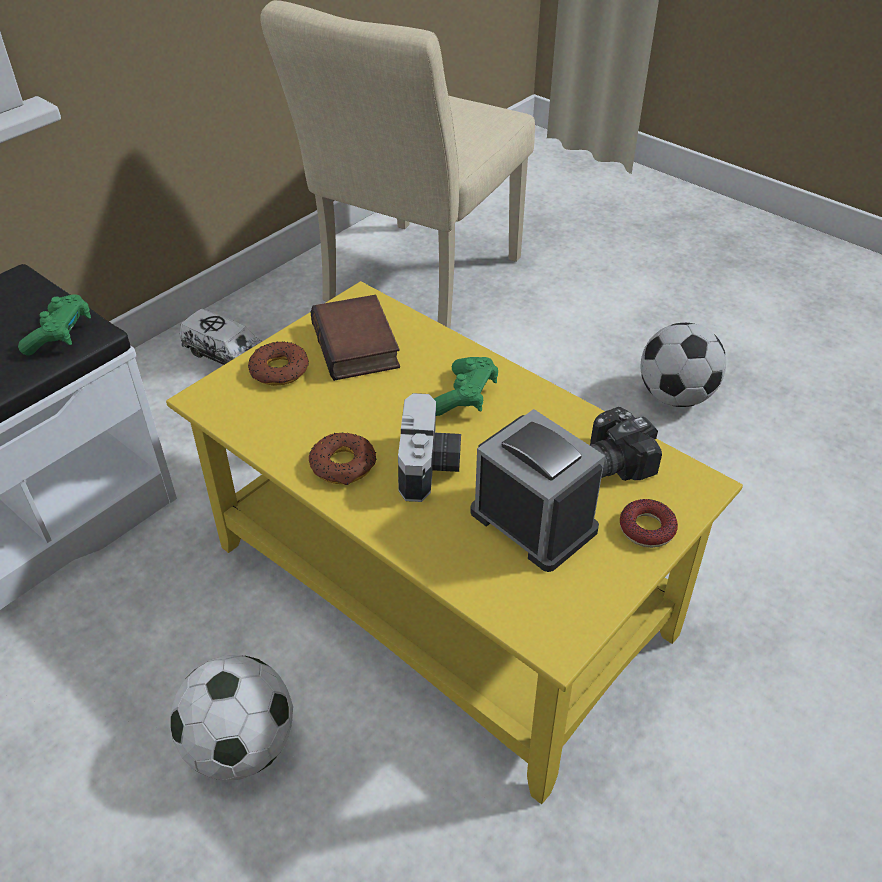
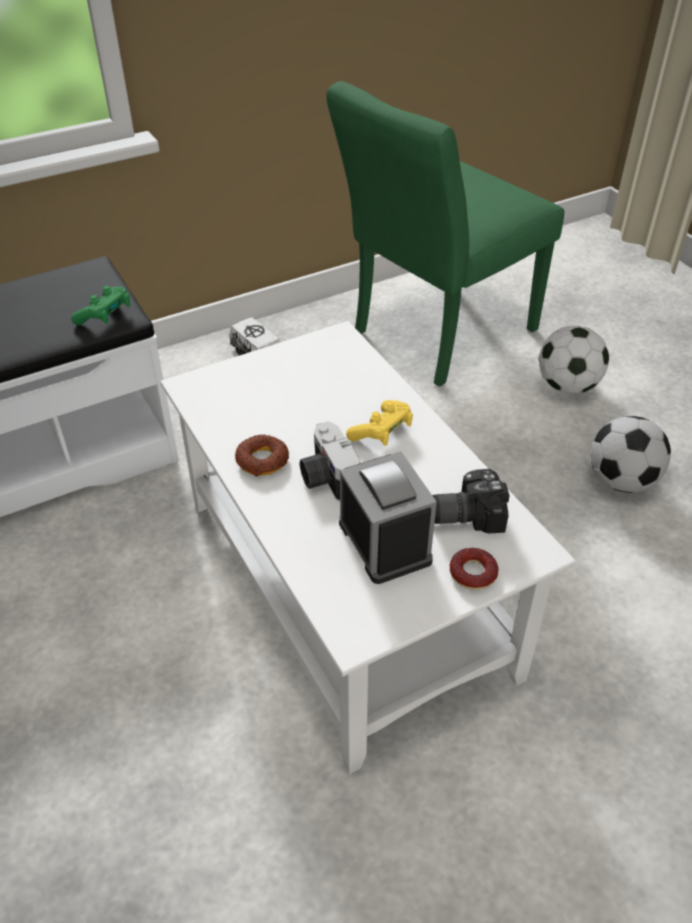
camera: 20 degrees right, 0 degrees up
(240, 745) = (147, 655): football -> football (566, 386)
(279, 370) = (251, 377): donut -> none
(359, 346) = (320, 372): book -> none
(413, 287) = (434, 336): beige chair -> green chair
(430, 467) = (327, 479): camera -> camera turned 135 degrees clockwise
(445, 591) = (348, 587): yellow coffee table -> white coffee table
(465, 397) = (382, 432): green game controller -> yellow game controller

